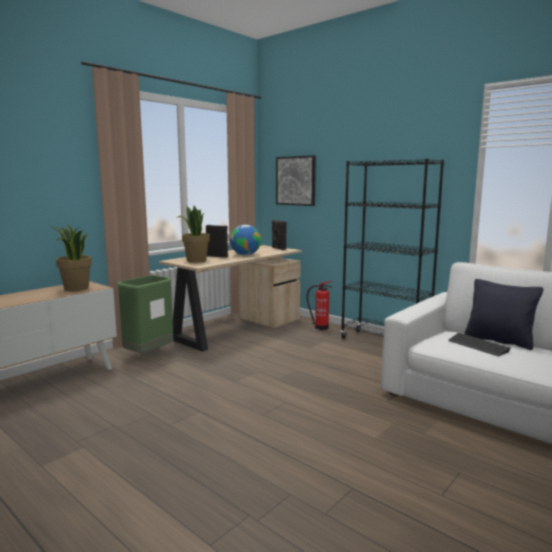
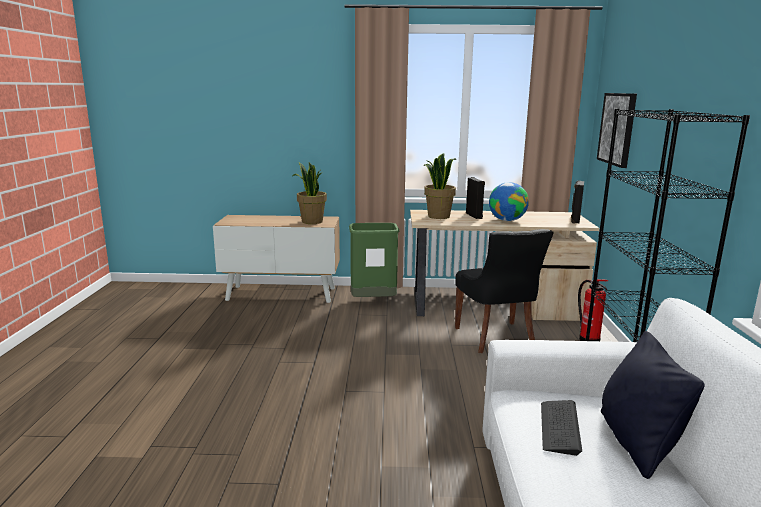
camera: 50 degrees right, 5 degrees up
(277, 344) = (496, 338): none -> black chair

